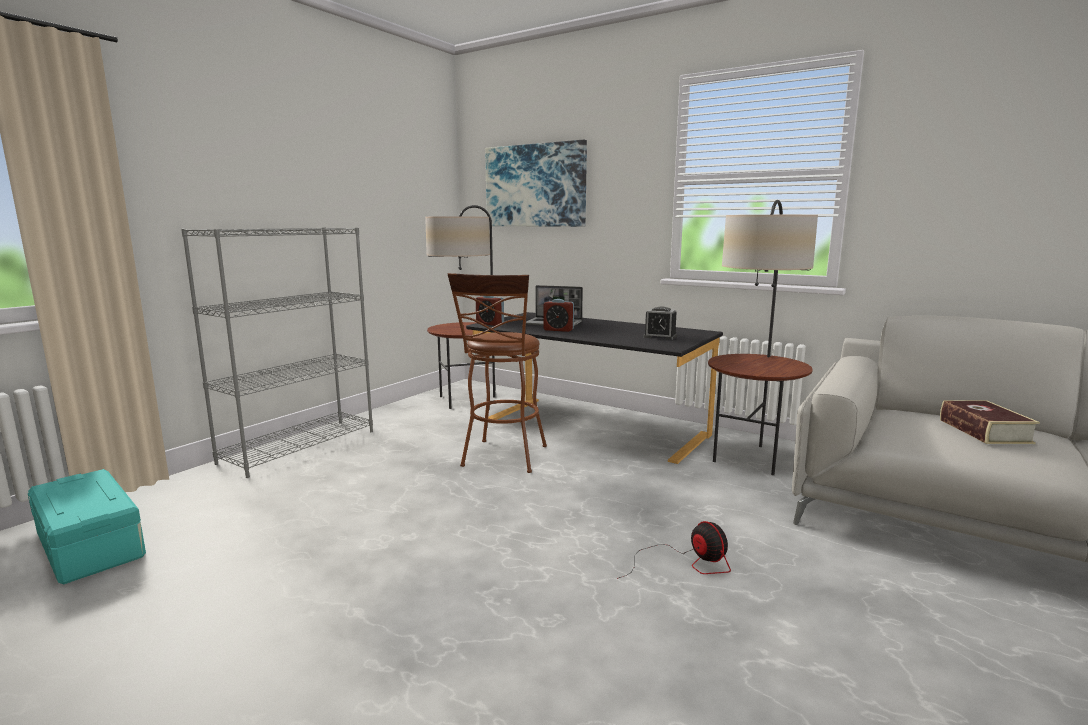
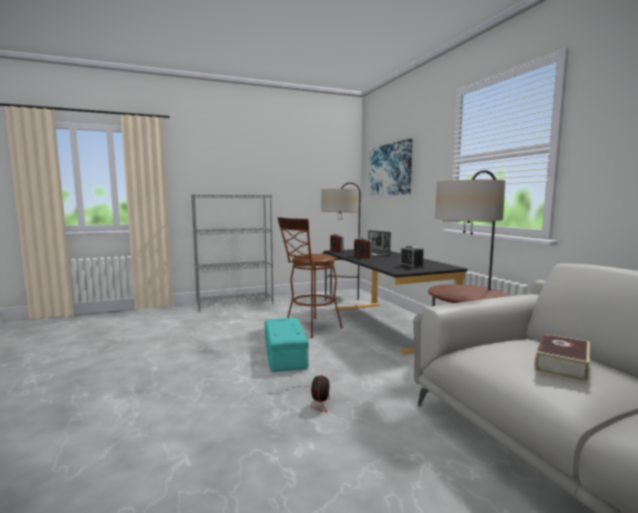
camera: 35 degrees right, 5 degrees down
(92, 544) = (124, 321): turquoise storage box -> turquoise storage box (286, 355)

